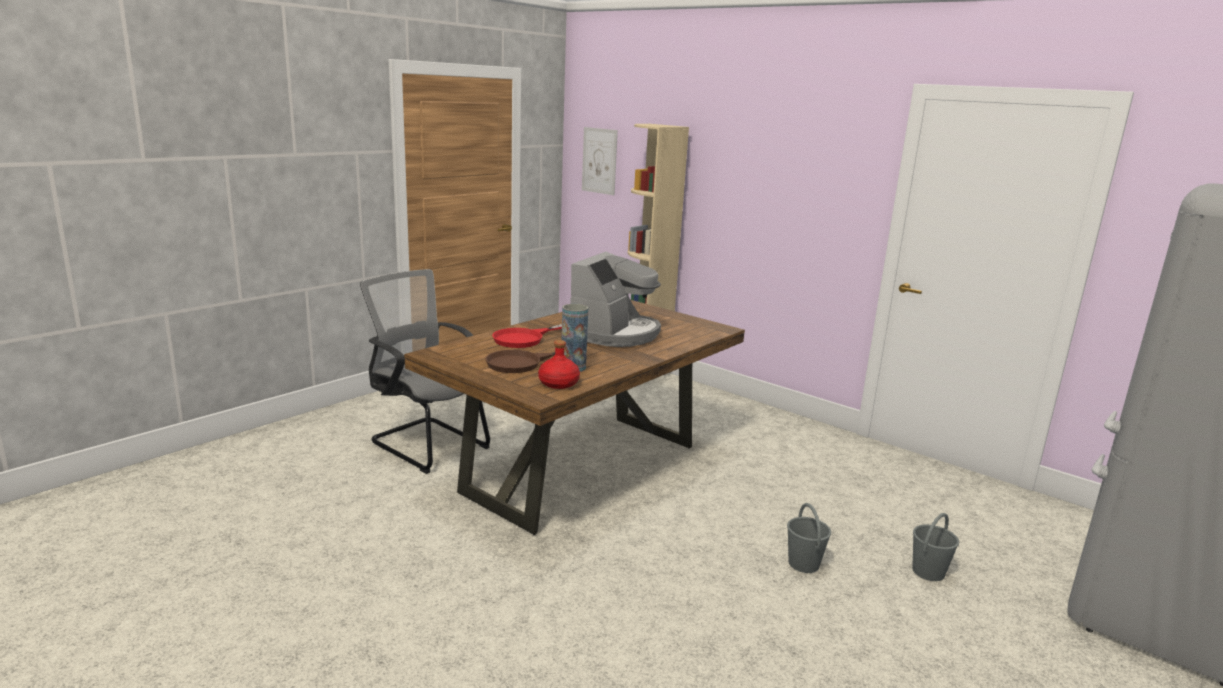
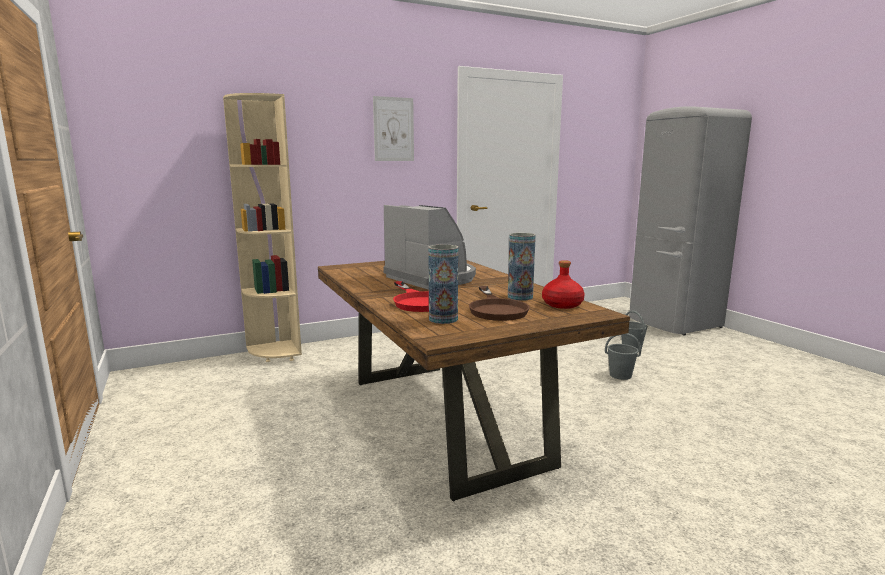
camera: 65 degrees left, 5 degrees down
(427, 443) = (301, 506): chair -> none
(479, 350) = (443, 319): none -> vase
(599, 161) = (145, 144): picture -> picture (393, 129)

